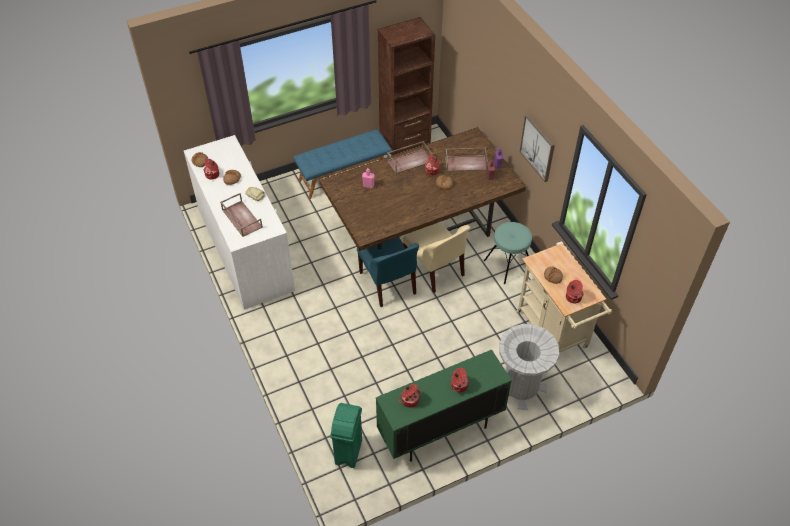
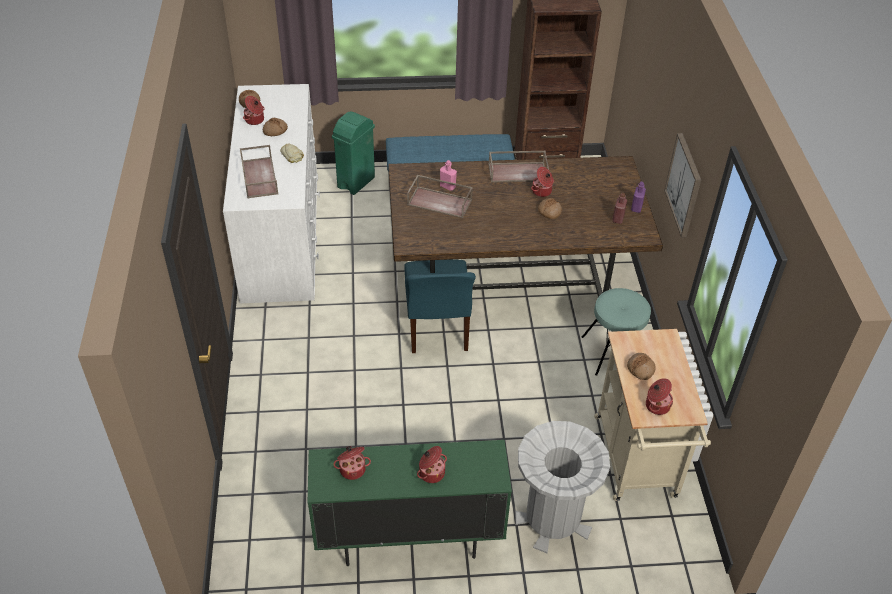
camera: 20 degrees right, 5 degrees down
(348, 452) = (271, 523): green trash can -> green trash can (355, 182)
(435, 270) = (508, 329): beige chair -> none
(466, 163) = (593, 194): brown tray -> brown tray (440, 202)

